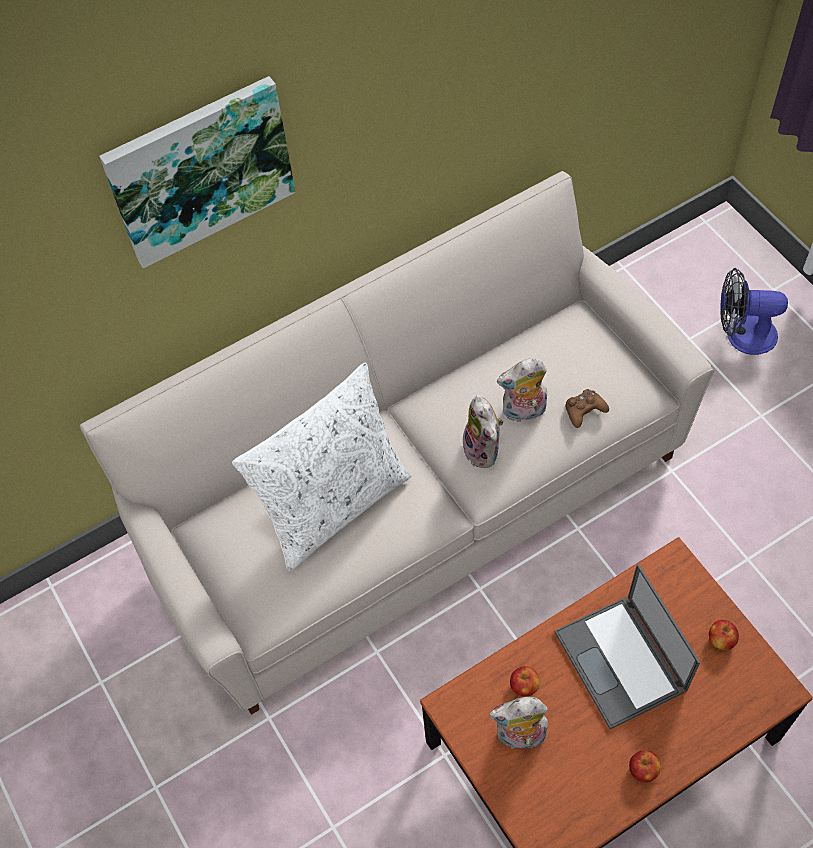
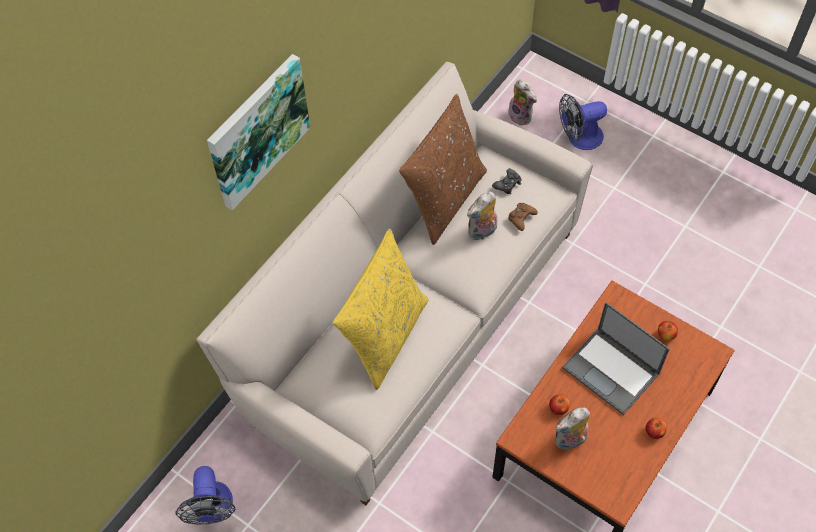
camera: 25 degrees left, 0 degrees up
(70, 647) = (213, 510): none -> fan
(334, 504) = (385, 335): white pillow -> yellow pillow
(484, 450) = (467, 266): plush toy -> plush toy (521, 116)
(495, 352) = (444, 199): none -> brown pillow
(586, 360) = (507, 184): none -> black game controller

